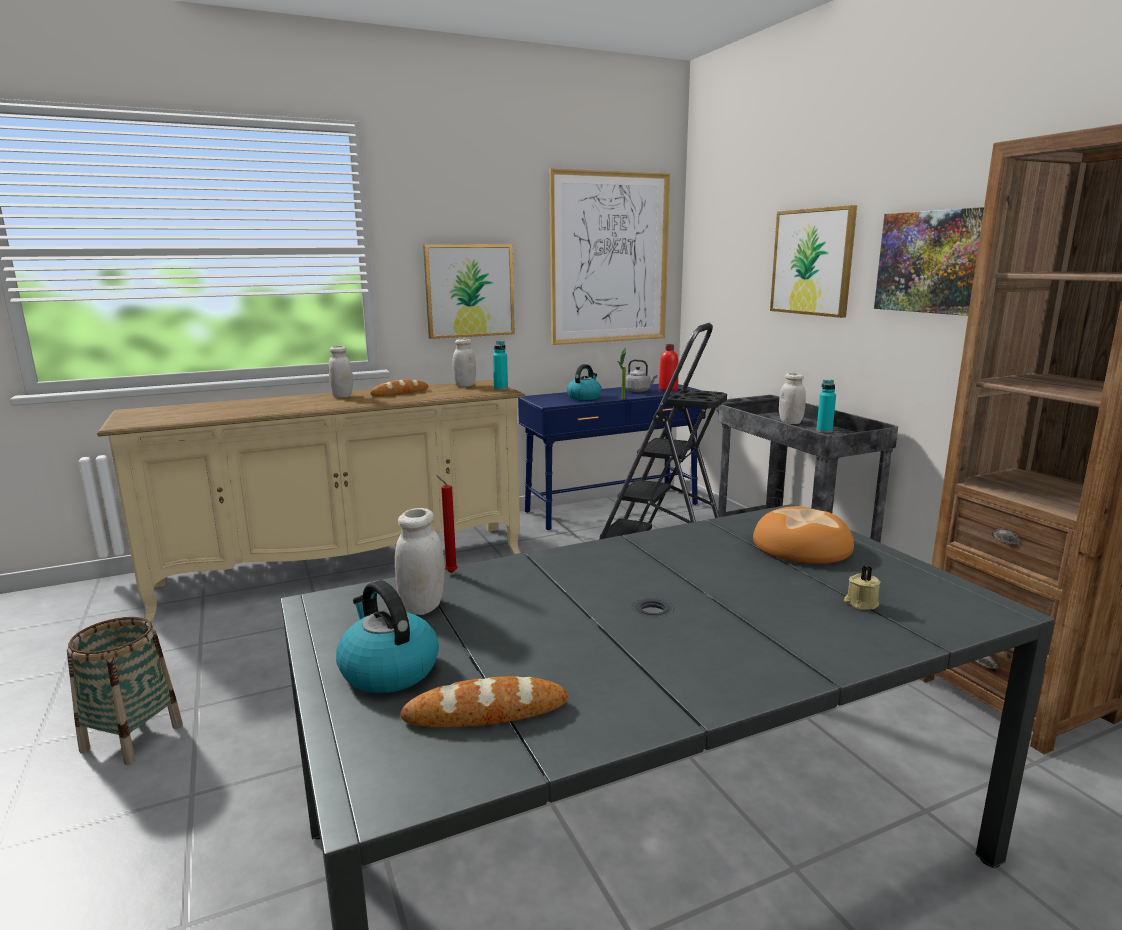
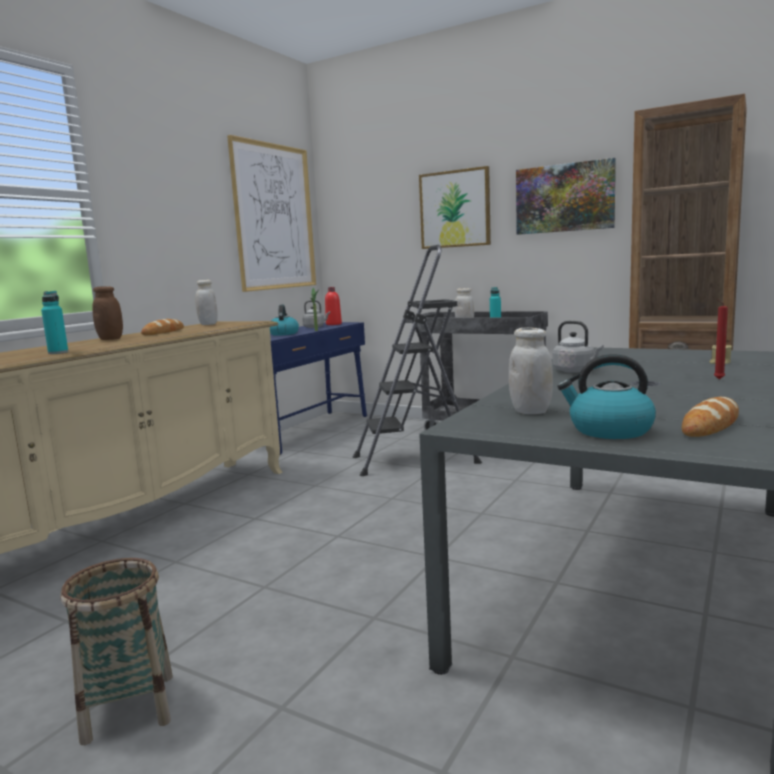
camera: 35 degrees left, 5 degrees down
(342, 396) = (110, 339): white jar -> brown jar
(449, 572) = (491, 399): red candle -> red candle (717, 379)
(469, 291) = (178, 241): picture -> none
(501, 388) = (250, 321): turquoise bottle -> turquoise bottle (58, 352)
(652, 554) = (575, 371): none -> grey kettle
(801, 545) = (631, 355): bread -> none

